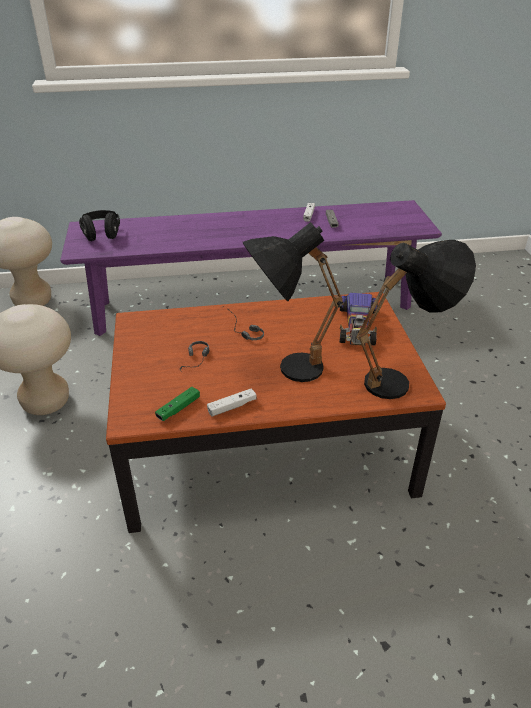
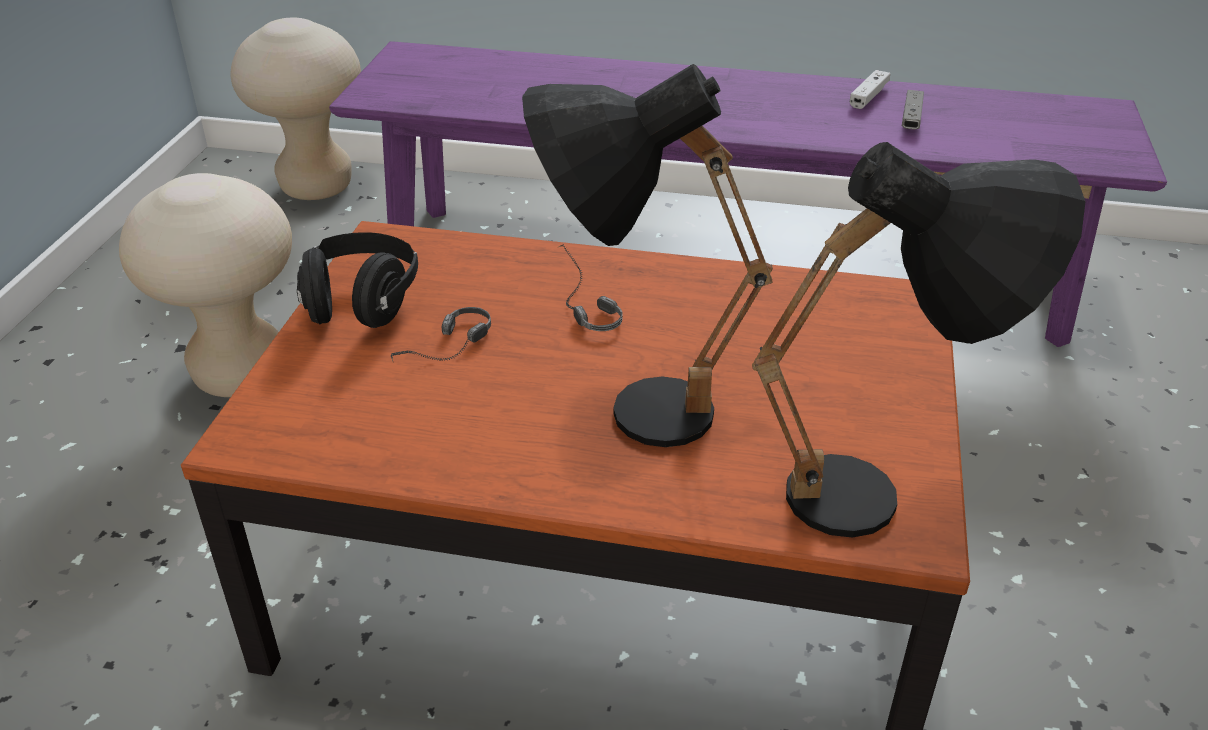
camera: 20 degrees right, 0 degrees up
(101, 234) = (432, 72): black headphones -> black headphones (361, 303)
(178, 408) = (354, 438): green game controller -> none
(232, 406) = (464, 462): white game controller -> none
(357, 326) = (845, 348): toy car -> none

